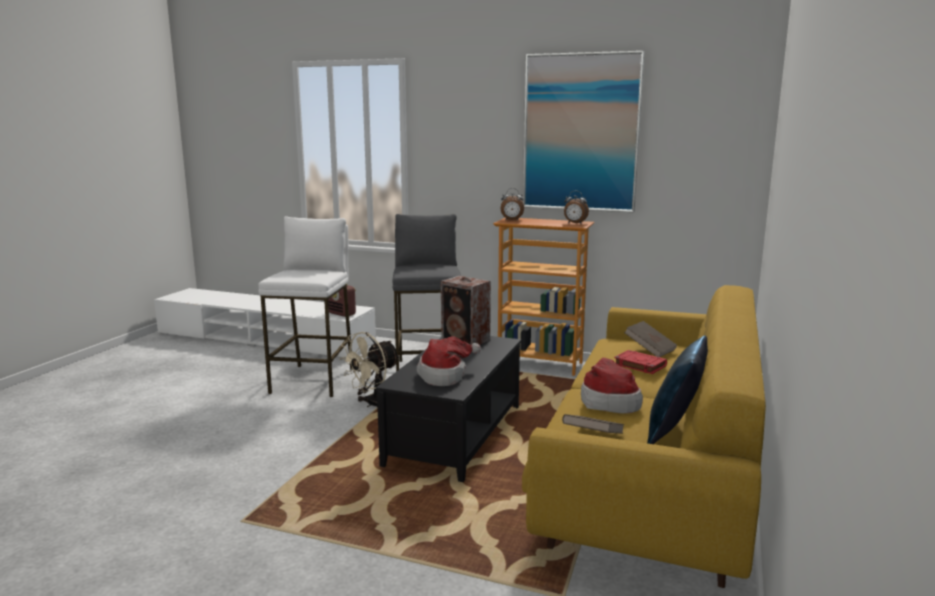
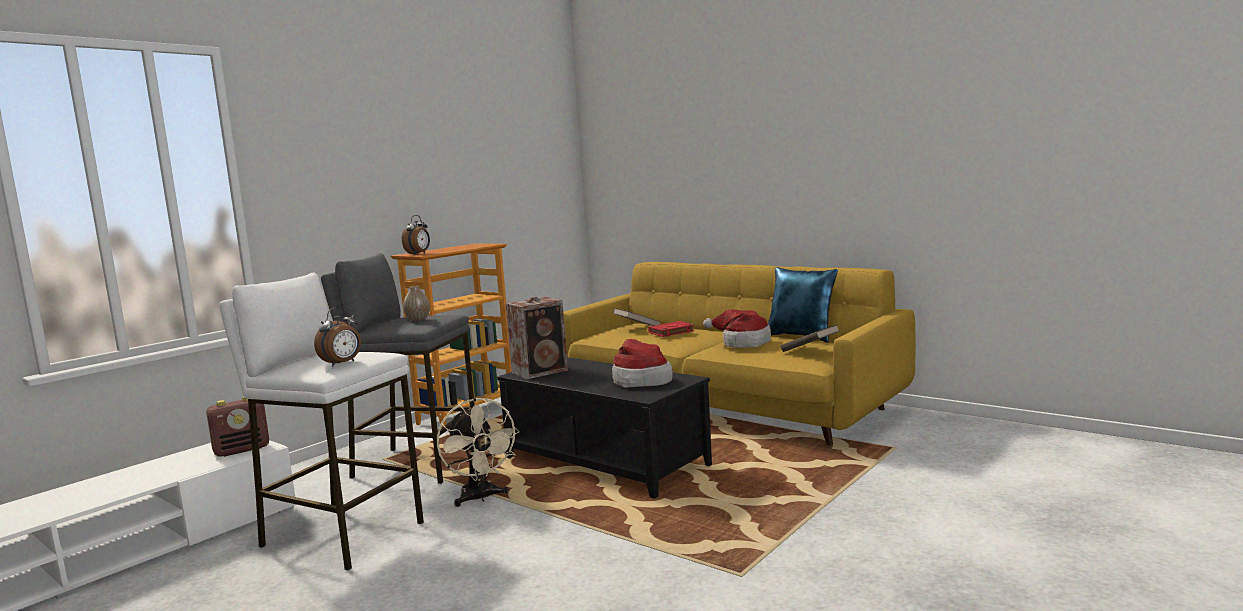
camera: 70 degrees left, 5 degrees down
(425, 269) = (418, 320): none -> vase
(574, 223) = (477, 245): alarm clock -> alarm clock (342, 363)
(580, 133) = (448, 149): picture -> none

